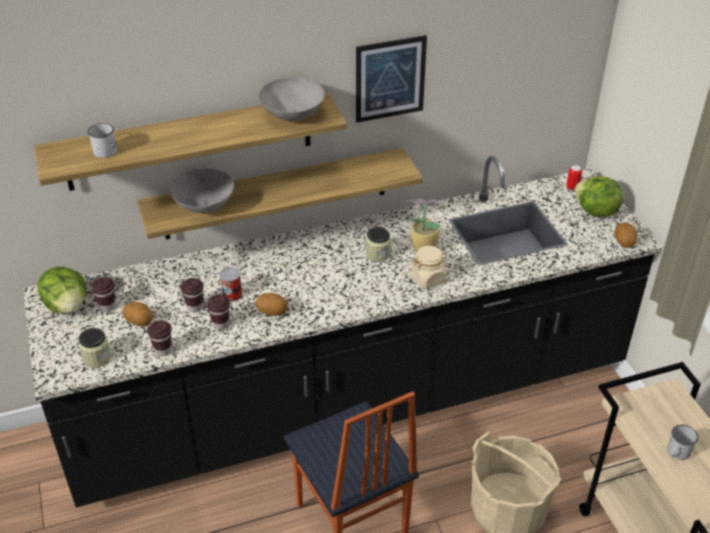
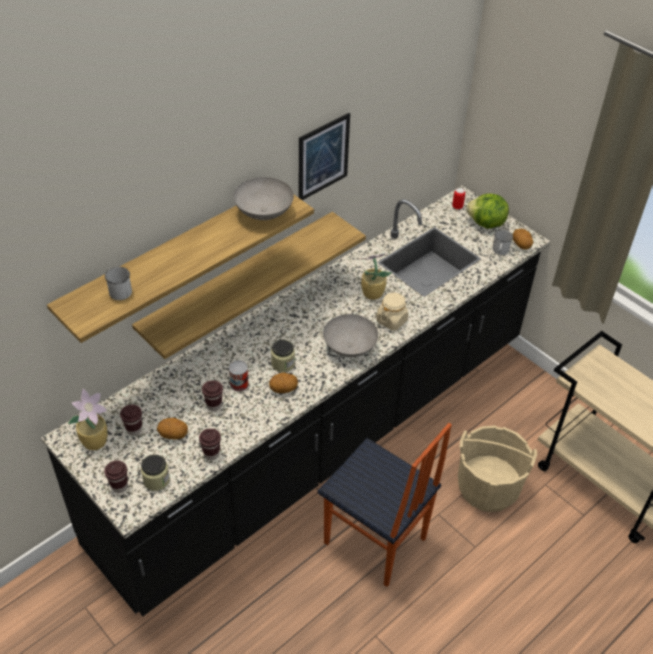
camera: 25 degrees left, 5 degrees up
(67, 305) = (96, 441): lettuce -> potted plant
(204, 205) = (197, 312): grey bowl -> grey bowl (349, 347)
(221, 324) = (246, 414): brown cup -> brown cup (119, 486)
(378, 254) = (339, 310): jar -> jar (283, 363)
(677, 453) = (629, 404): white mug -> white mug (500, 251)

